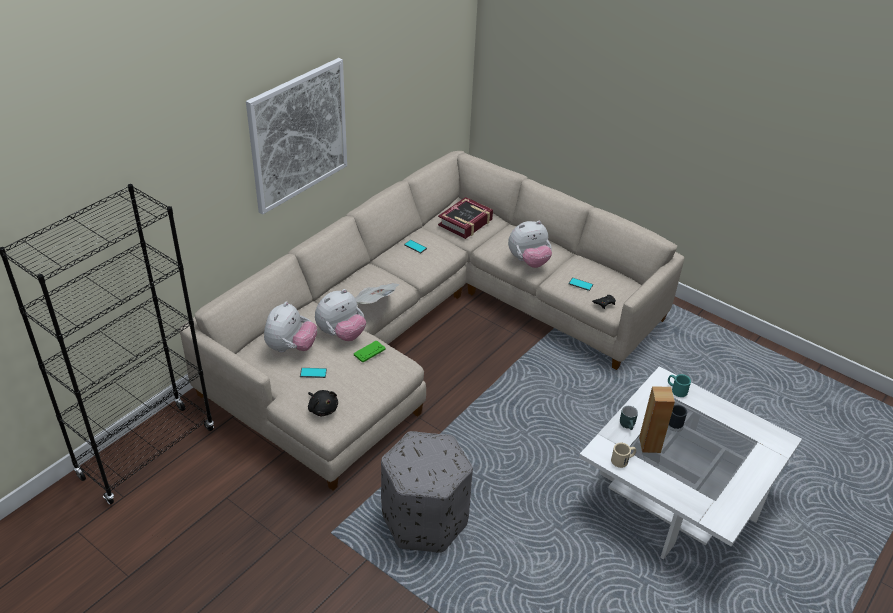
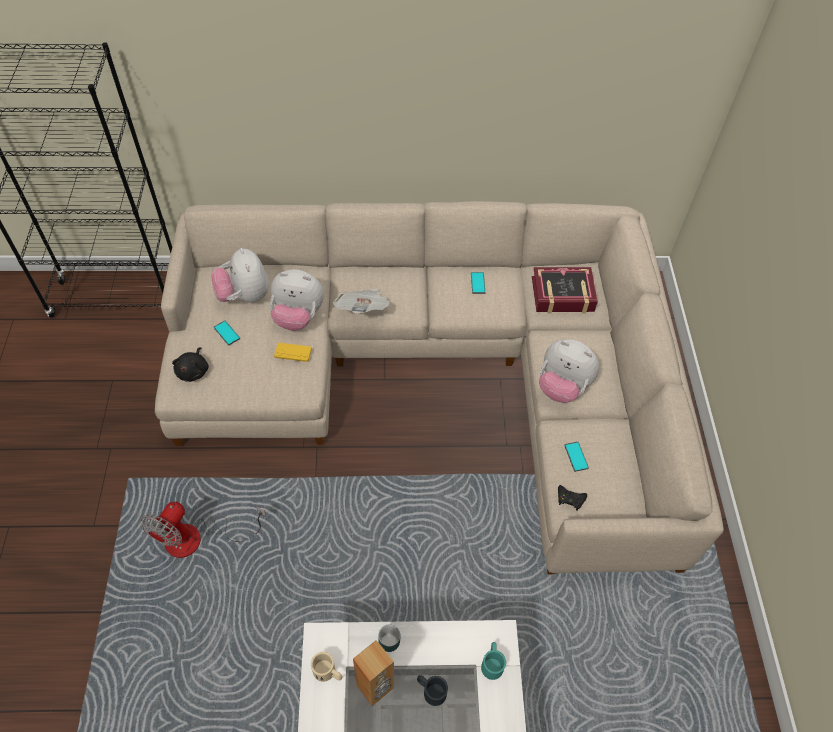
camera: 50 degrees right, 15 degrees up
(291, 348) = (244, 296): plush toy -> plush toy turned 90 degrees clockwise
(298, 135) = (375, 85): picture -> none
(369, 352) = (293, 352): green game controller -> yellow game controller
(425, 519) = (197, 539): grey ottoman -> fan

